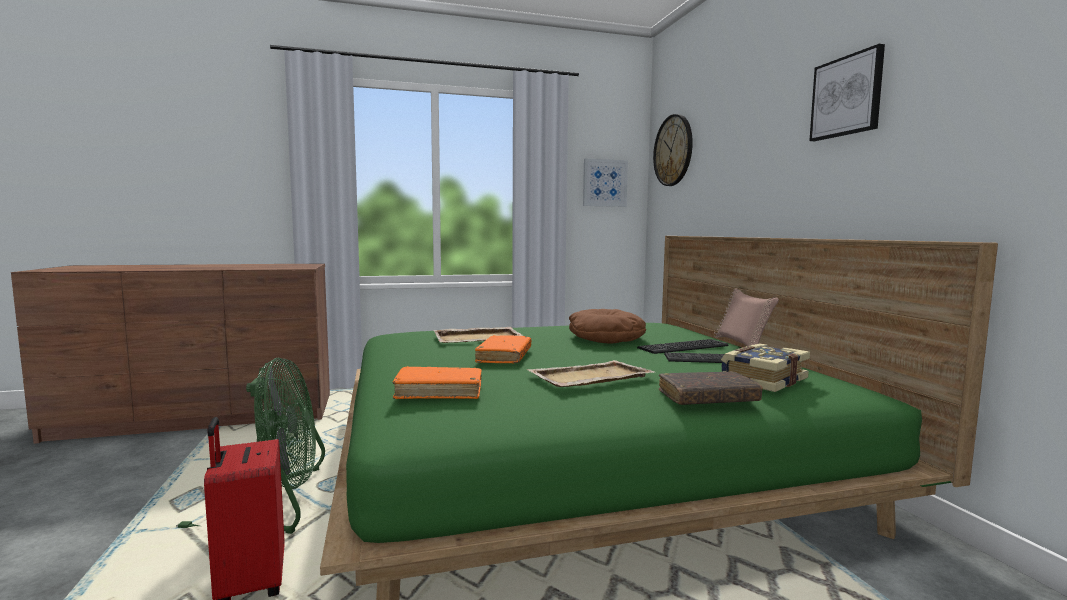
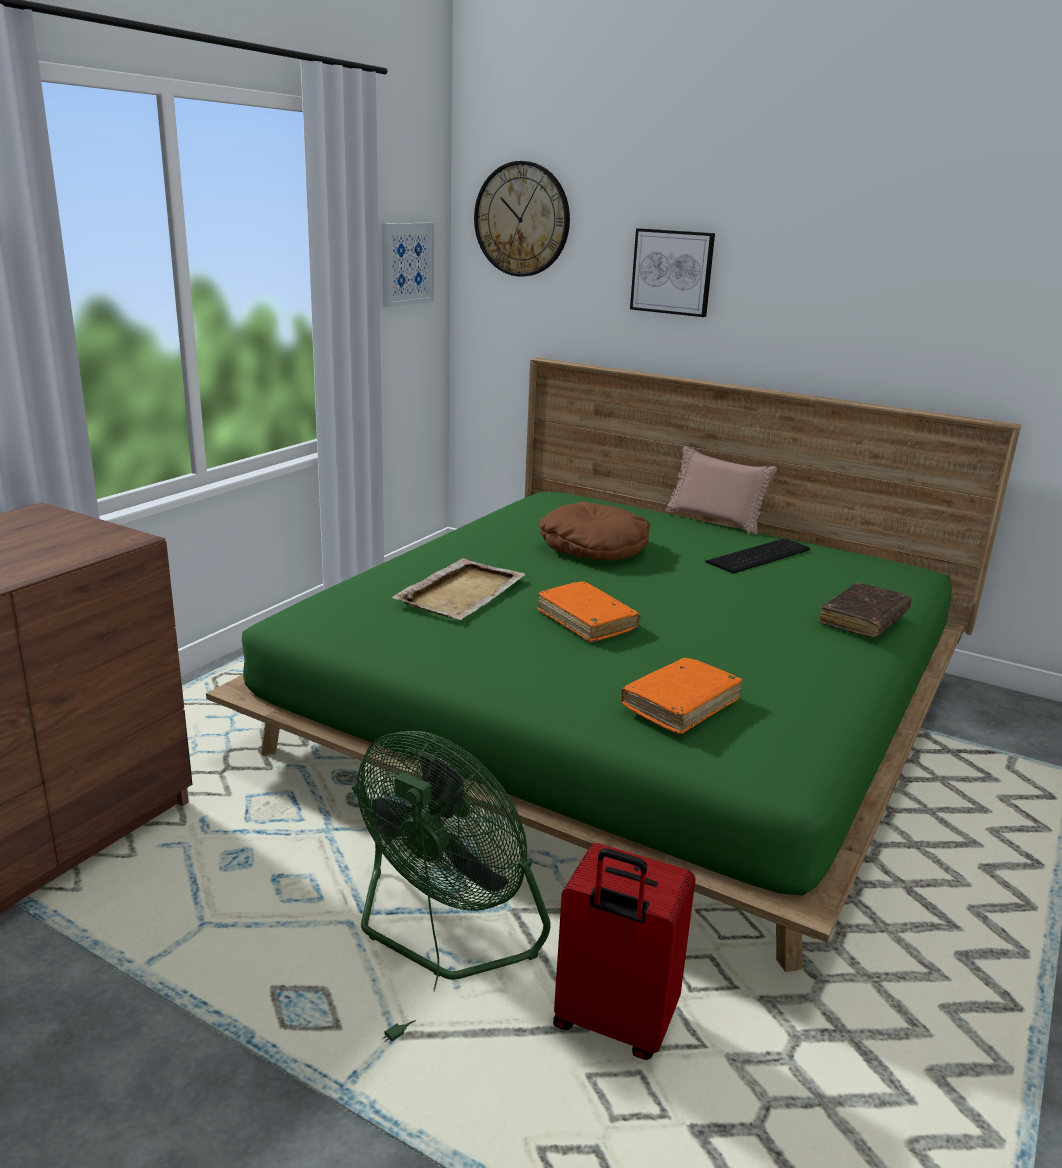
camera: 45 degrees left, 15 degrees up
(589, 377) = (737, 626): beige tray -> none
(685, 347) = (693, 542): keyboard -> none
(762, 380) = (844, 578): book -> none
(847, 96) = (856, 232): picture -> picture (672, 272)

